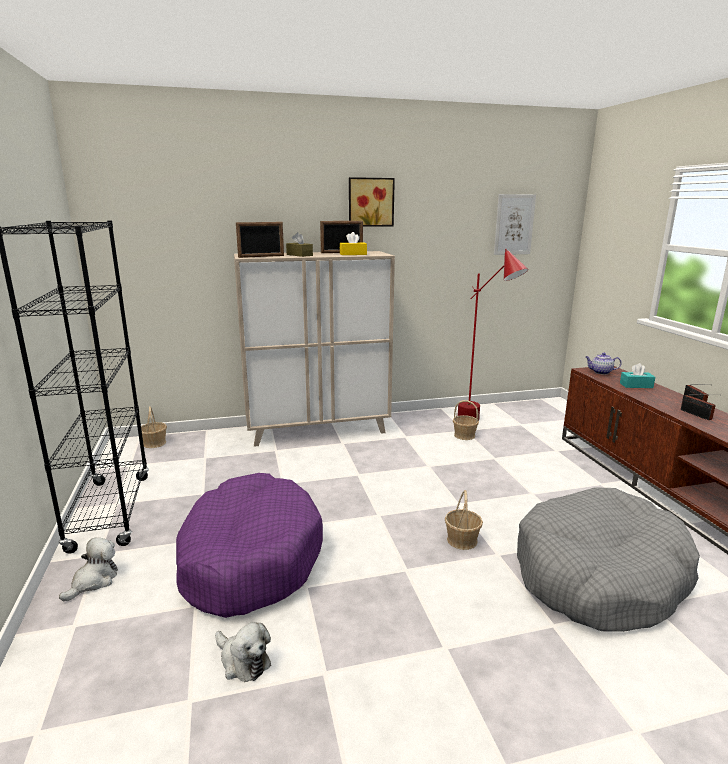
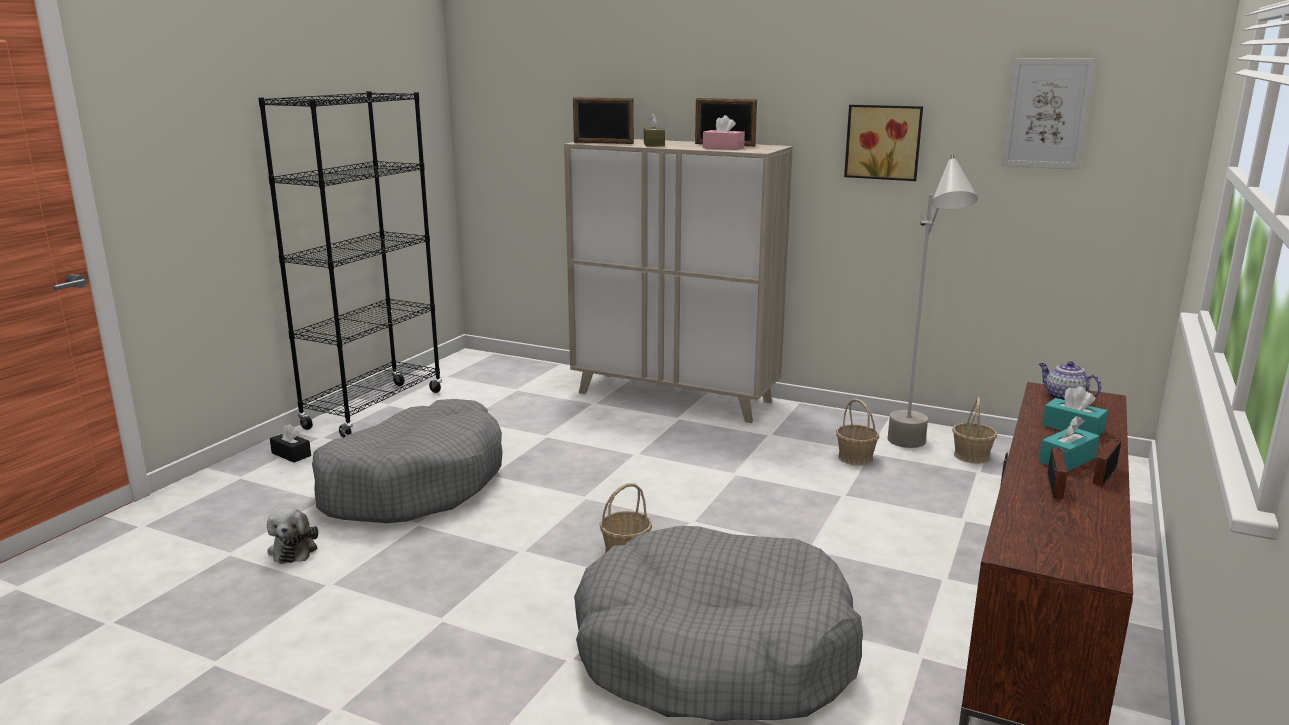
camera: 40 degrees right, 0 degrees up
(94, 581) = (291, 454): plush toy -> black tissue box
(154, 443) = (495, 363): basket -> basket (971, 456)
(249, 558) = (413, 484): purple dog bed -> grey dog bed
(353, 254) = (723, 148): yellow tissue box -> pink tissue box
(370, 202) = (786, 71): picture -> picture (883, 142)
(483, 424) = (915, 453): red floor lamp -> grey floor lamp
(669, 401) = (1067, 460): none -> turquoise tissue box

